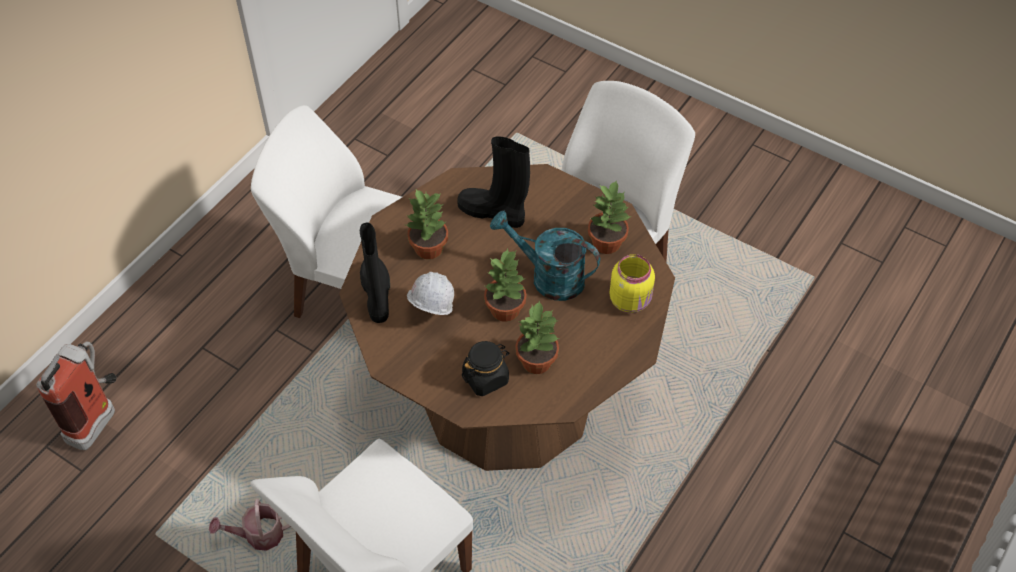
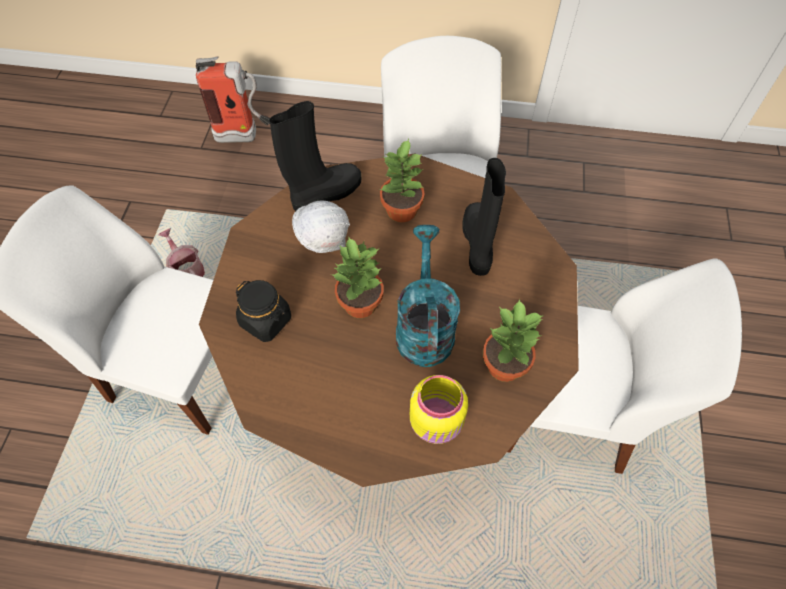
camera: 65 degrees right, 5 degrees up
(536, 362) = (306, 359): potted plant -> none

